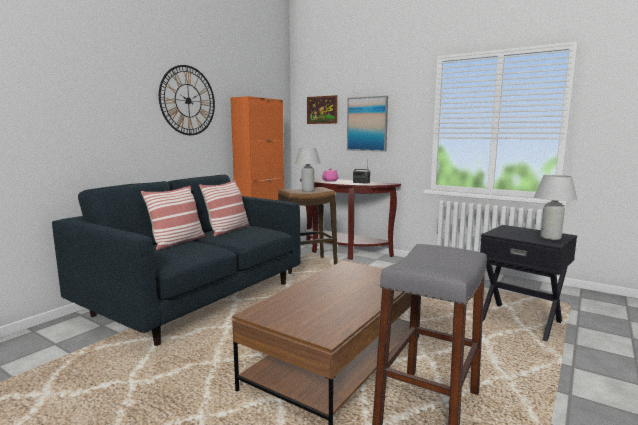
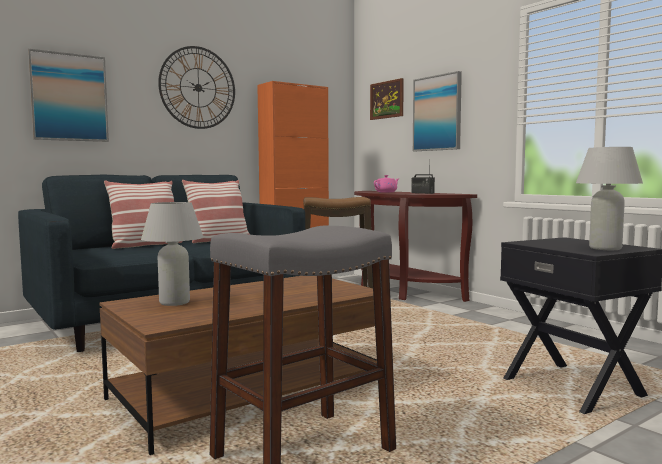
camera: 20 degrees right, 5 degrees down
(87, 112) = (69, 97): none -> picture
(308, 190) = (336, 198): white table lamp -> white table lamp (174, 302)

